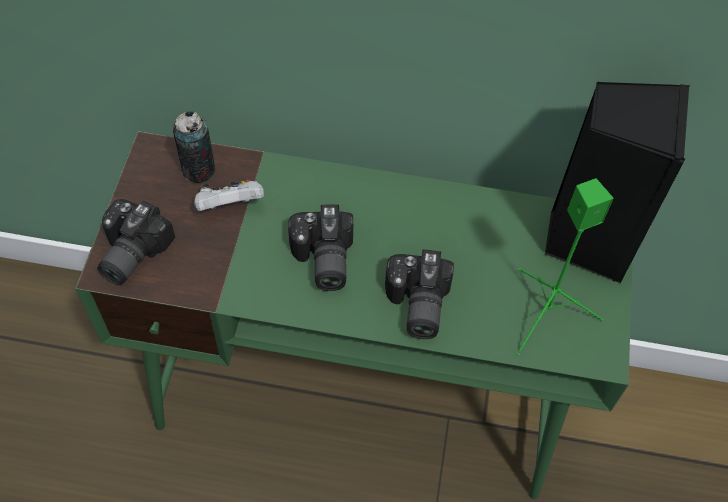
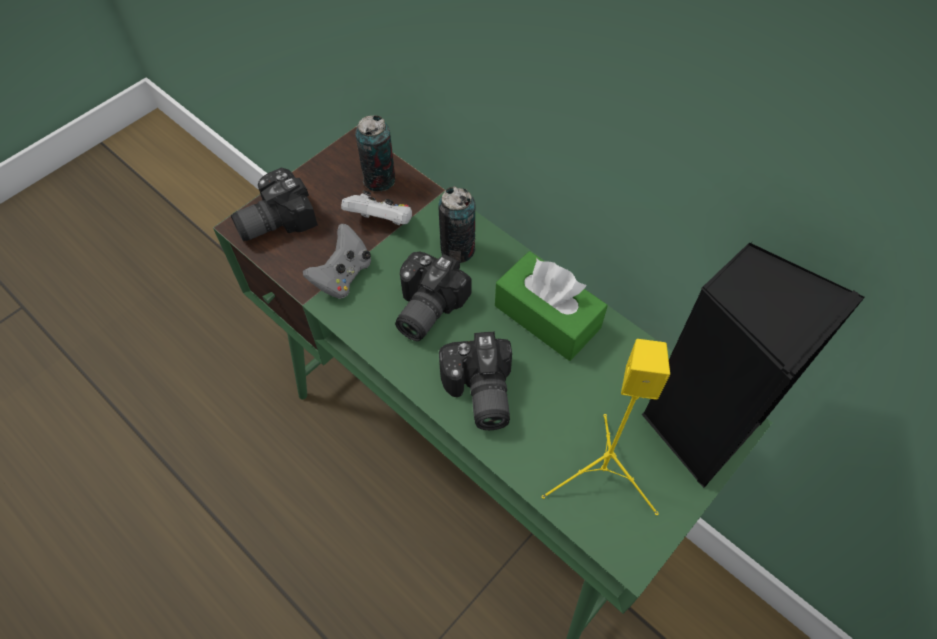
camera: 35 degrees right, 0 degrees up
(232, 269) = (343, 275): none -> grey game controller
(313, 198) = (457, 250): none -> can
(415, 305) = (477, 394): camera -> camera turned 45 degrees counterclockwise
(424, 216) = (547, 316): none -> green tissue box
(547, 313) = (603, 474): green speaker -> yellow speaker

